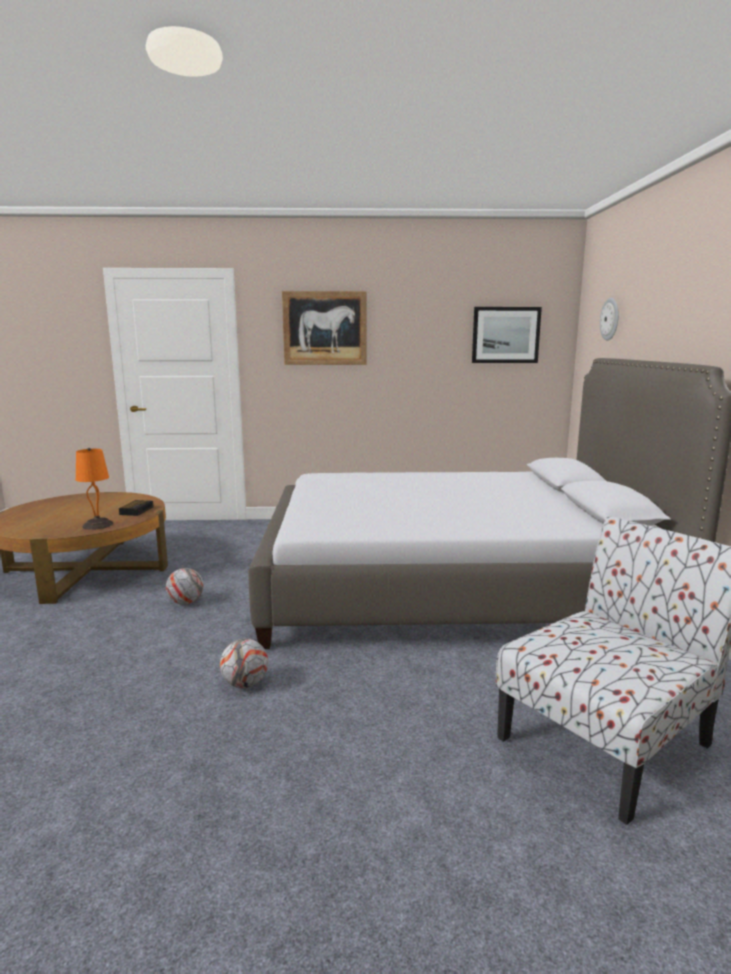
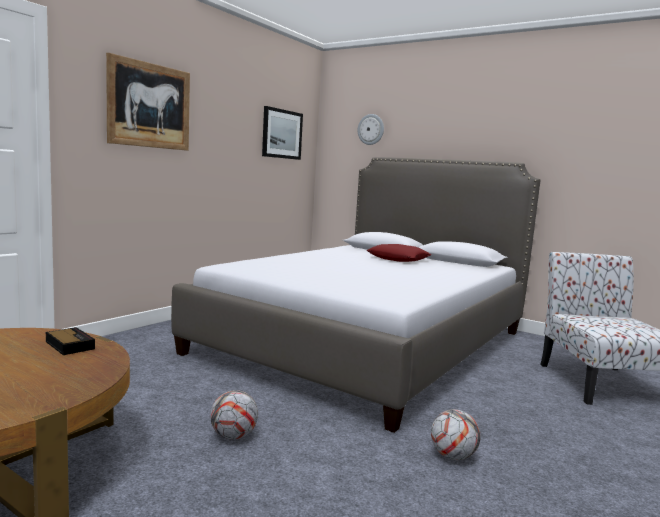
camera: 55 degrees left, 5 degrees down
(97, 525) = (81, 372): orange table lamp -> none
(523, 495) = (398, 259): none -> red pillow

